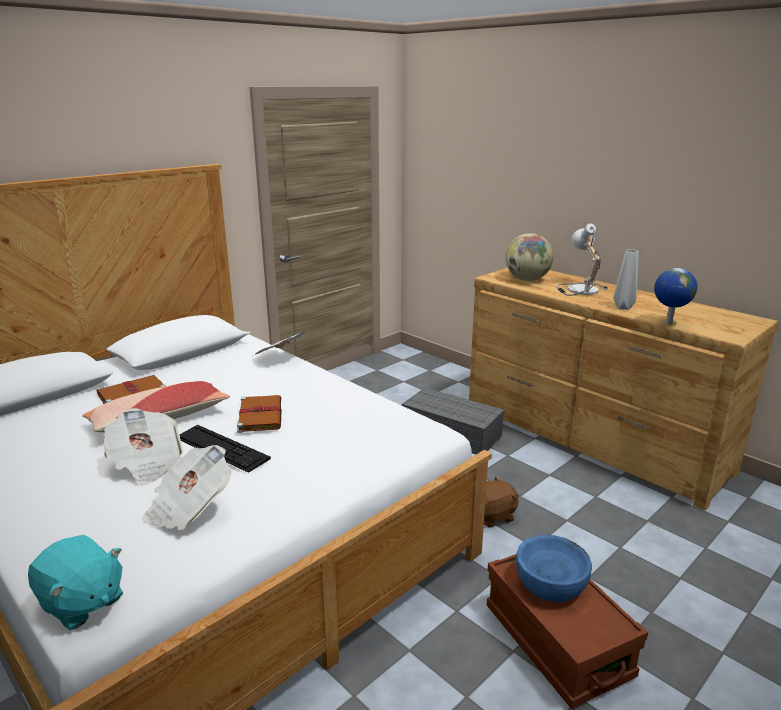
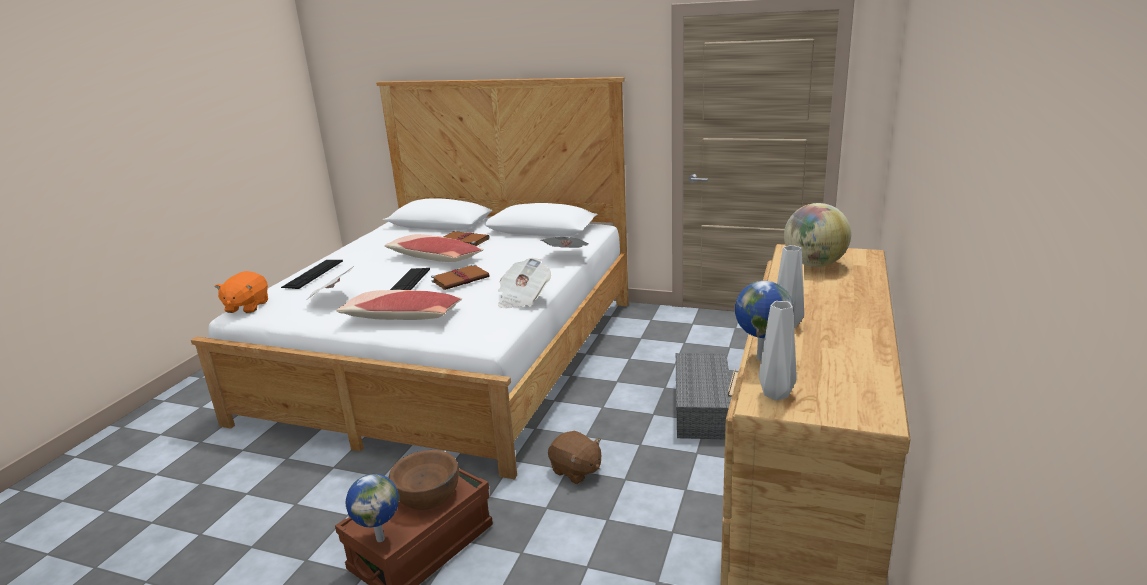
camera: 65 degrees right, 0 degrees up
(51, 515) = (313, 274): none -> keyboard
(81, 603) = (247, 307): turquoise plush toy -> orange plush toy
(147, 463) = (374, 273): newspaper -> newspaper (523, 298)
(319, 468) = (401, 317): none -> pillow
(550, 582) = (427, 493): blue bowl -> brown bowl
(579, 289) = (822, 294): table lamp -> none
(609, 631) = (381, 538): none -> globe
(722, 332) = (774, 395): none -> grey vase

